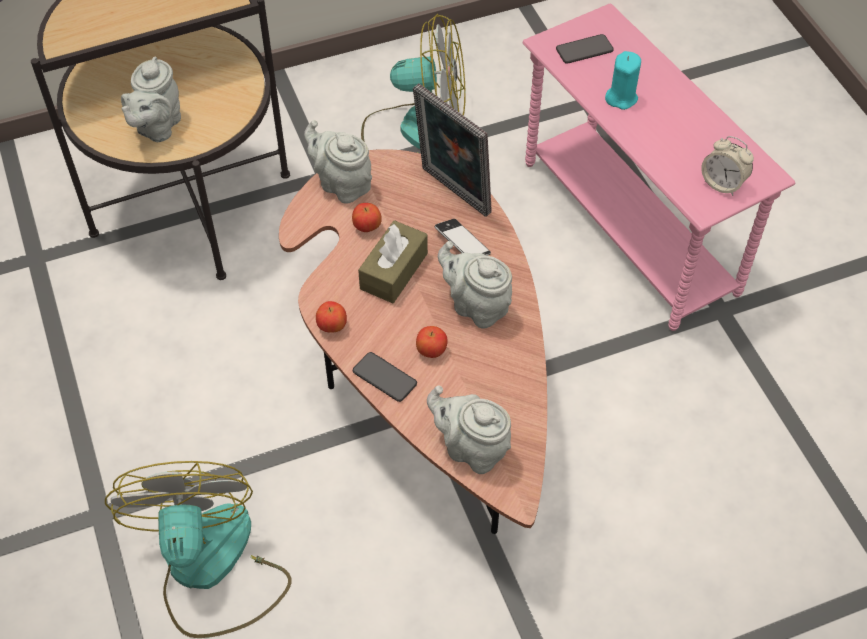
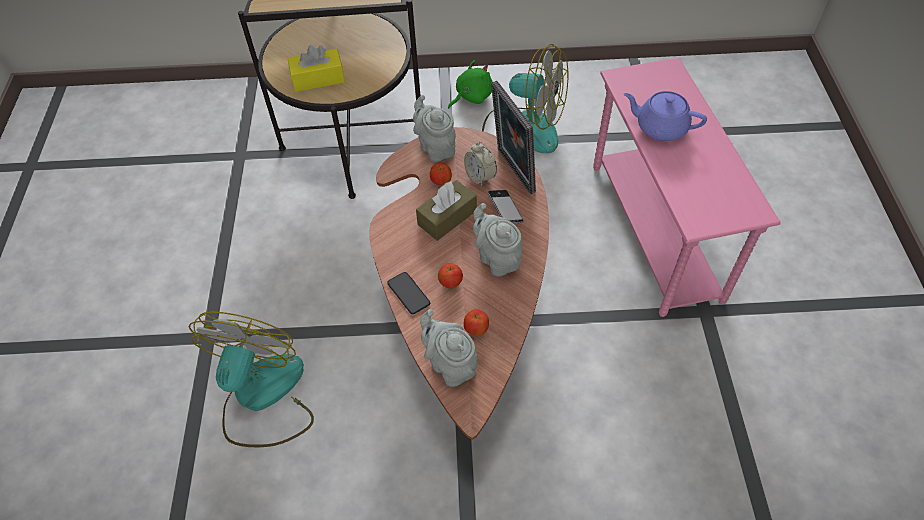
camera: 20 degrees right, 0 degrees up
(157, 127) = (318, 78): grey teapot -> yellow tissue box
(331, 103) = (471, 96): none -> green plush toy
(332, 326) = (386, 246): apple -> apple (476, 329)
(584, 50) = (644, 87): phone -> none
(621, 98) = (660, 127): turquoise candle -> purple teapot
(722, 183) = (718, 210): alarm clock -> alarm clock (480, 177)

